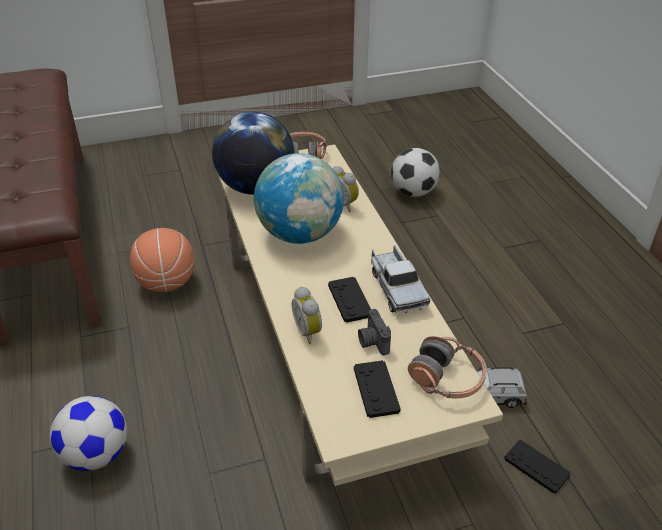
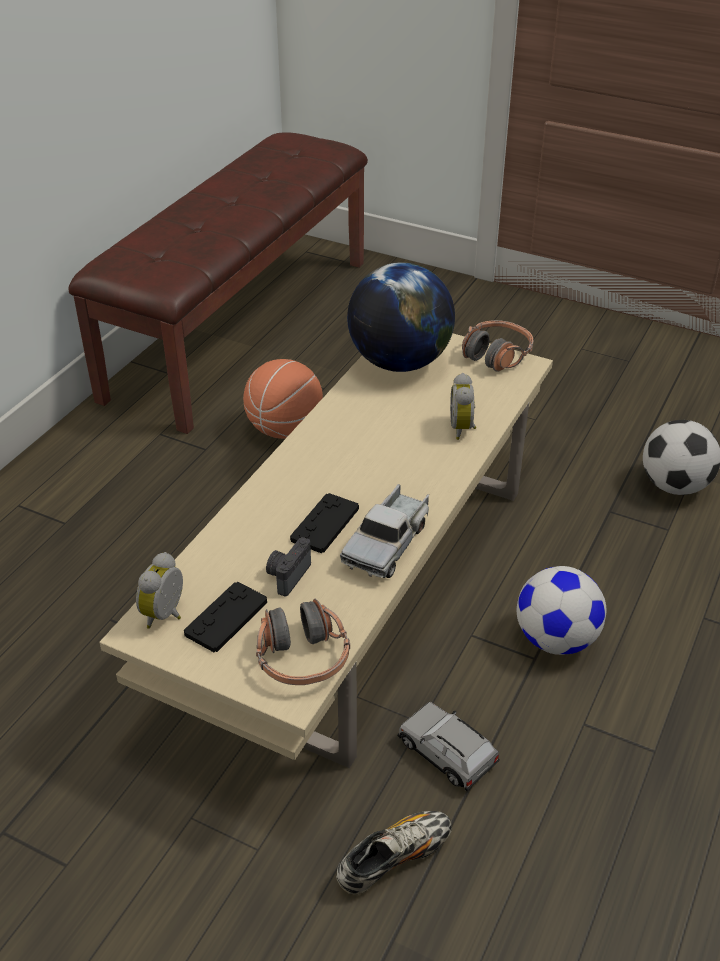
camera: 45 degrees right, 0 degrees up
(96, 454) = (55, 540): football -> football (556, 639)
(300, 234) = (374, 433): globe -> none
(309, 332) = (247, 527): alarm clock -> alarm clock (167, 615)
(536, 467) = (394, 859): black game controller -> shoe

